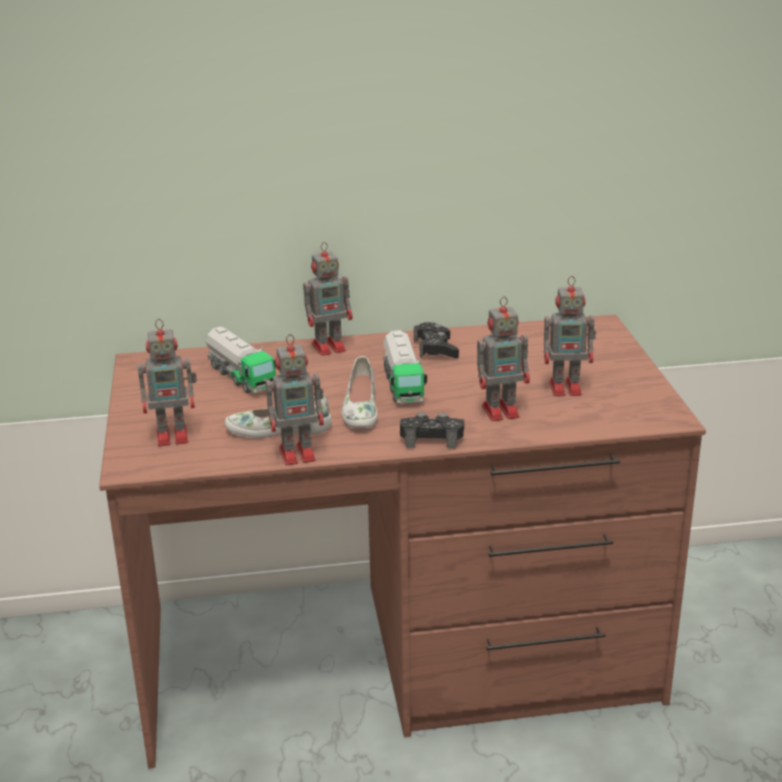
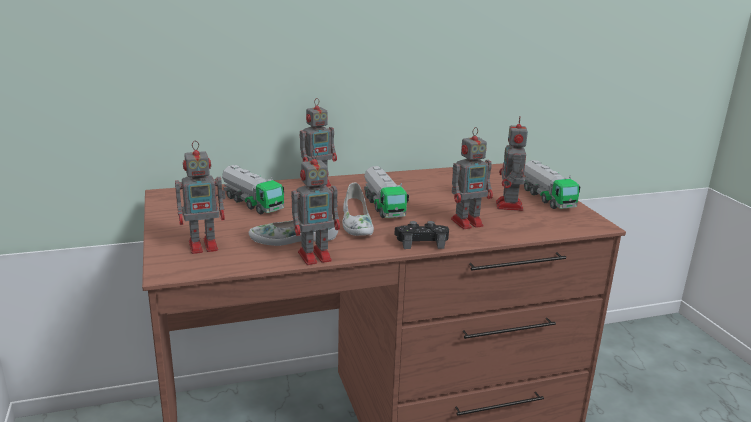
camera: 10 degrees left, 5 degrees down
(435, 348) = (399, 183): black game controller -> none
(567, 388) = (509, 206): toy robot -> toy robot turned 105 degrees clockwise
(625, 375) = (546, 198): none -> toy truck

